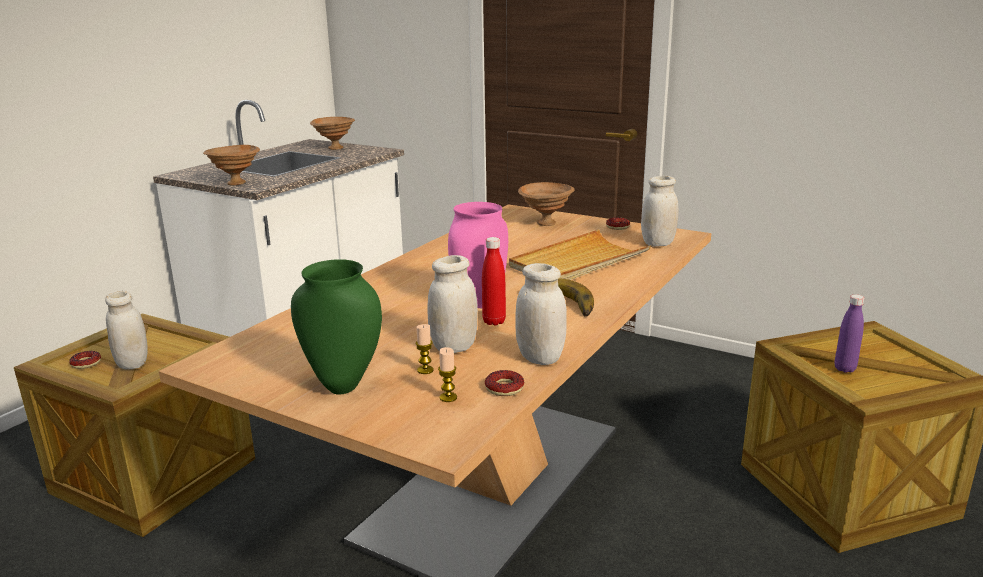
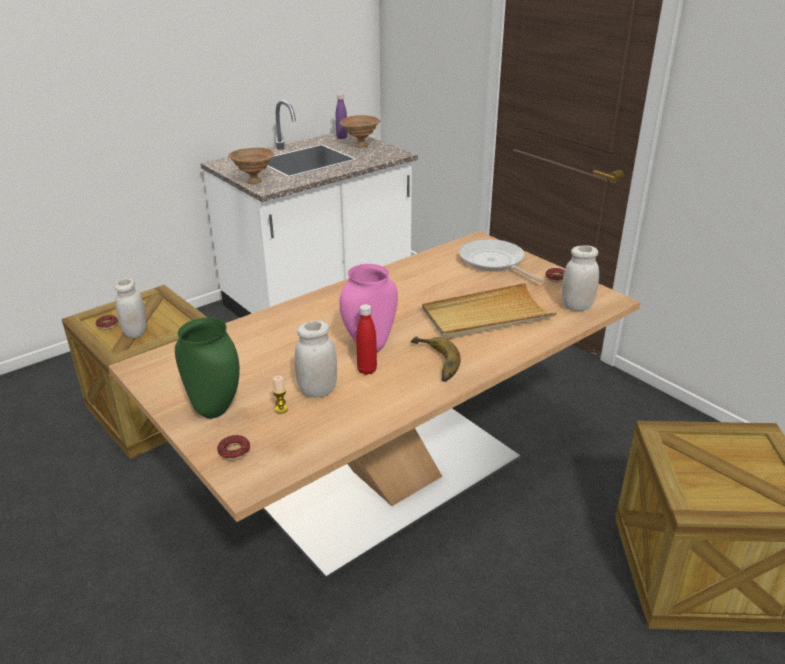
camera: 20 degrees right, 10 degrees up
(448, 397) = (279, 441): candle -> none
(504, 388) = (325, 442): donut -> donut (234, 451)
(540, 358) = (374, 418): white jar -> none
(546, 224) = (494, 262): brown bowl -> frying pan
(844, 369) = (699, 471): purple bottle -> purple bottle (342, 137)

